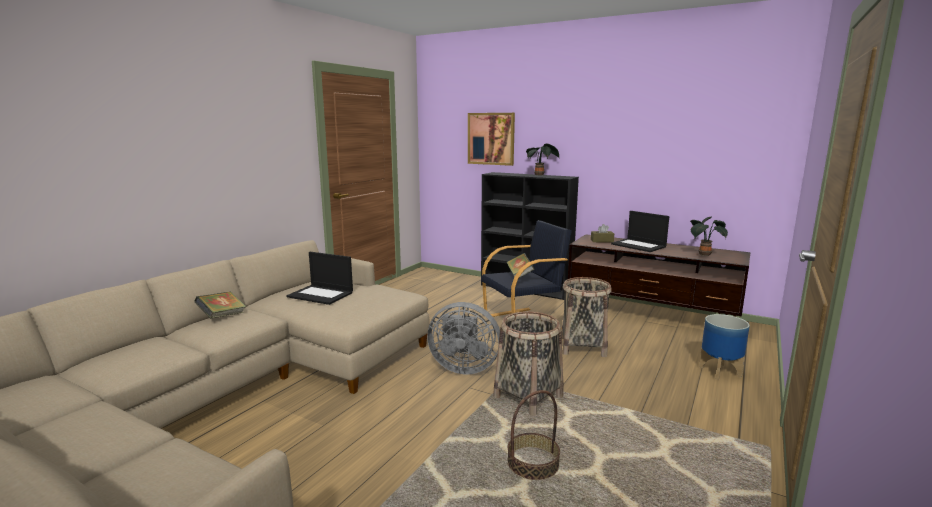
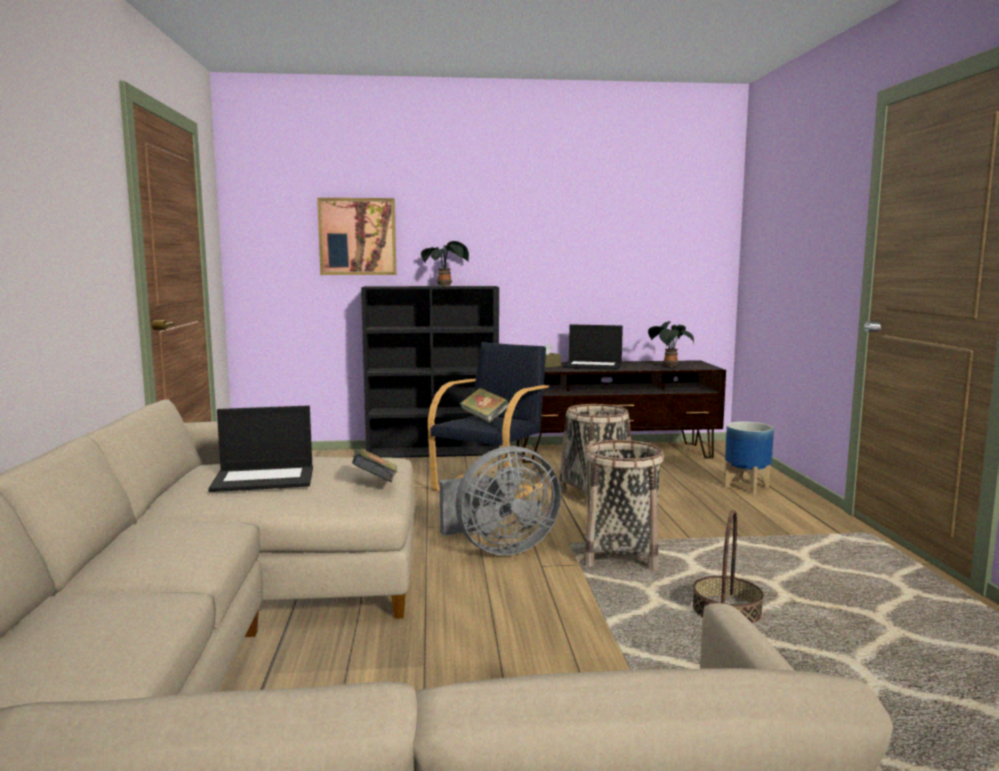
camera: 35 degrees left, 5 degrees down
(222, 316) = (137, 539): book -> book (376, 484)

